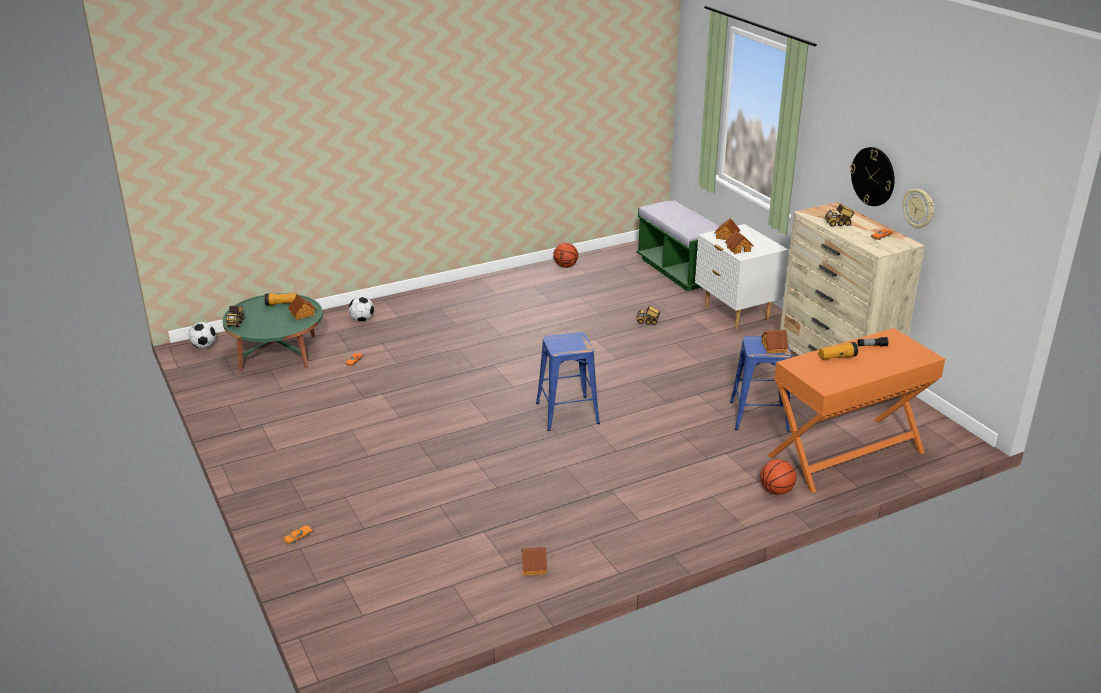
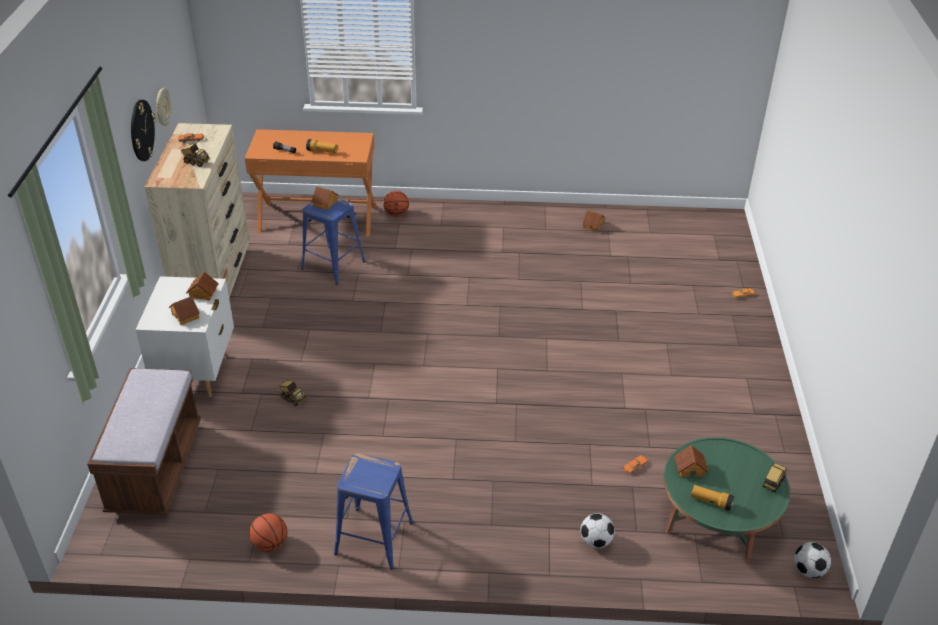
camera: 150 degrees left, 10 degrees up
(567, 412) = (475, 323): blue stool -> blue stool (373, 538)
(679, 271) = (155, 469): green bench -> brown bench

